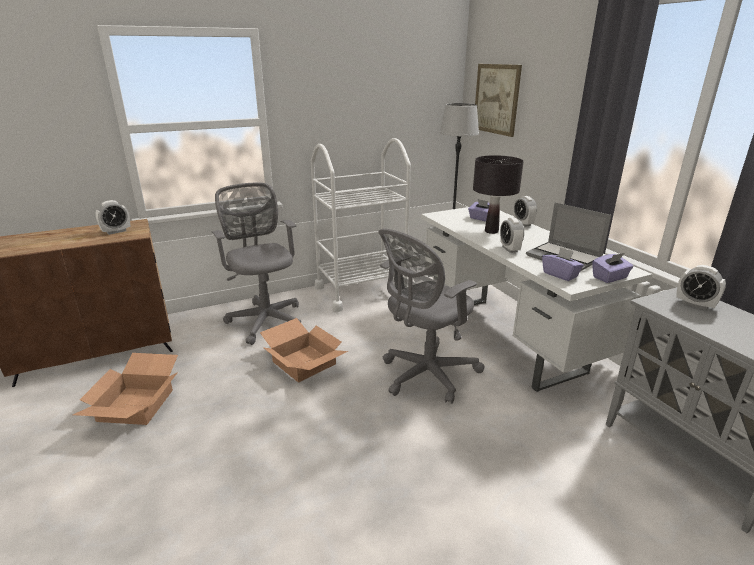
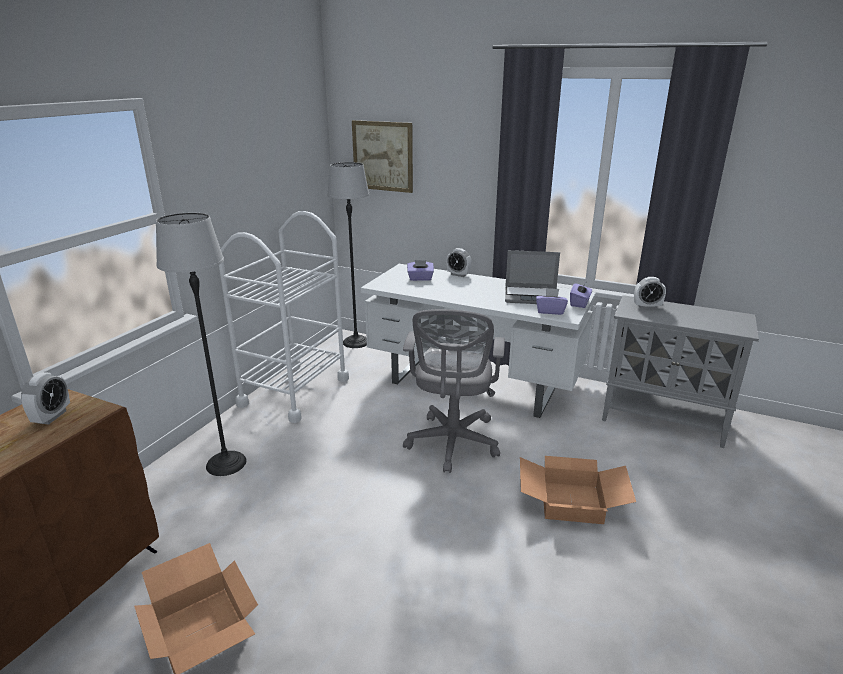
camera: 40 degrees left, 0 degrees up
(265, 319) = (226, 463): grey office chair -> floor lamp
(305, 363) = (334, 485): cardboard box -> cardboard box (572, 501)
(491, 231) = (447, 288): black table lamp -> none
(509, 249) = (486, 301): alarm clock -> none

